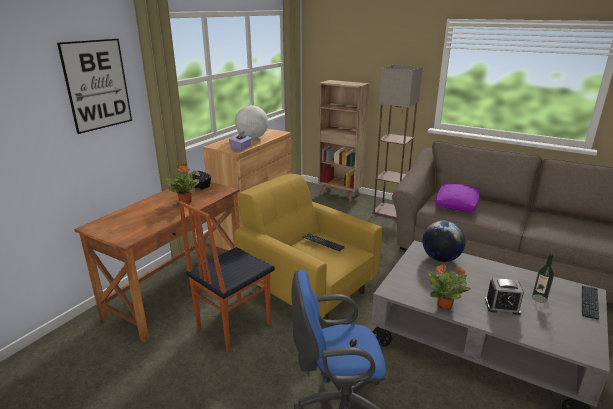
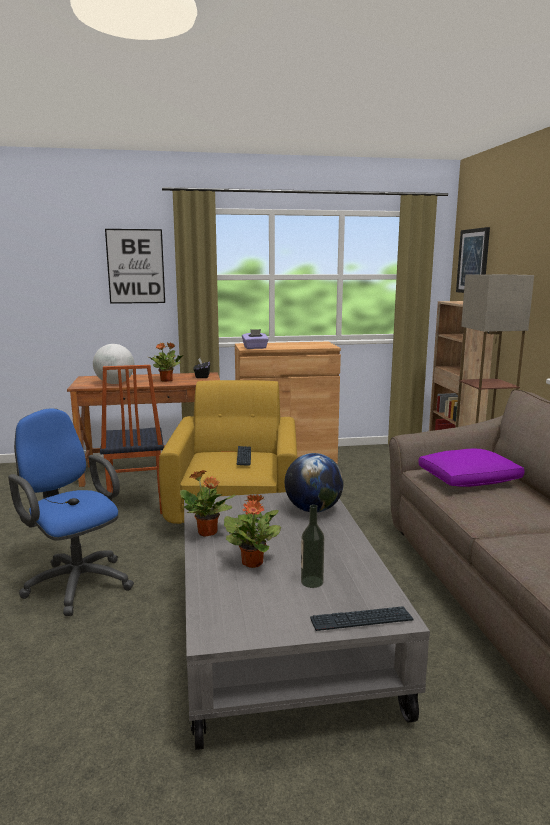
camera: 50 degrees right, 10 degrees down
(233, 326) = (135, 505): chair -> chair turned 105 degrees counterclockwise
(252, 138) = (290, 345): globe -> globe (115, 383)
(331, 50) = (473, 261): none -> picture
(502, 306) = (252, 562): alarm clock -> potted plant

